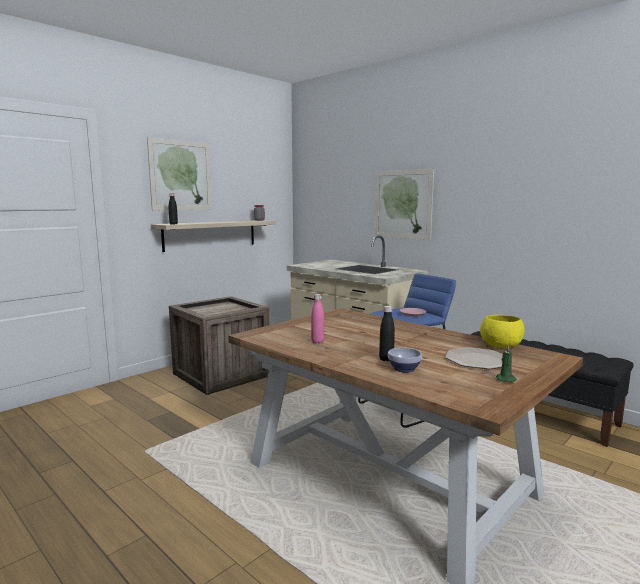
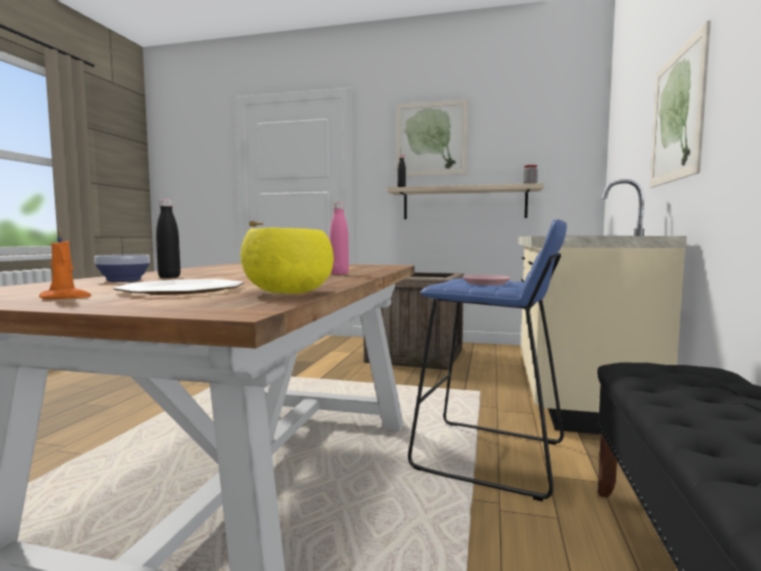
camera: 60 degrees right, 5 degrees down
(317, 342) = (233, 268): pink bottle -> pink bottle (339, 274)
(505, 379) = (66, 297): green candle -> orange candle

